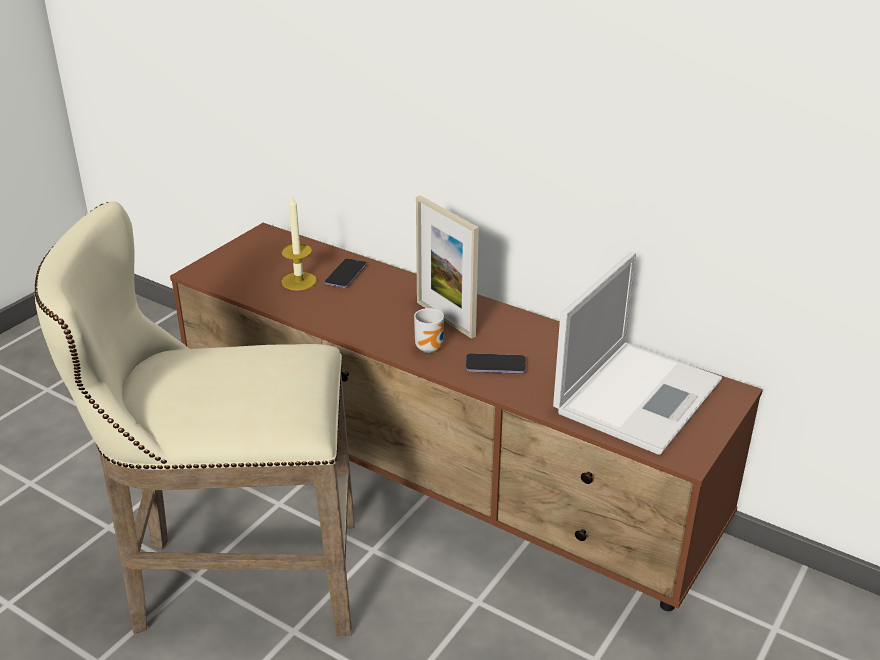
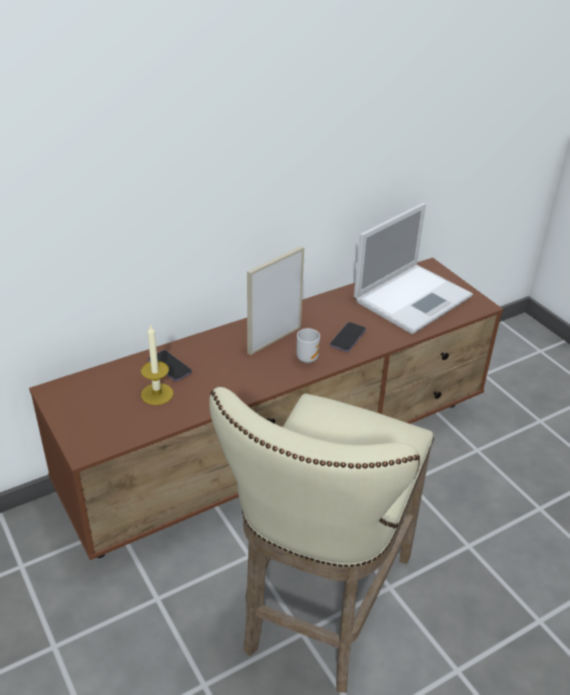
camera: 65 degrees left, 5 degrees up
(445, 319) = (274, 340): picture frame -> picture frame turned 150 degrees clockwise
(639, 394) = (414, 297): laptop -> laptop turned 75 degrees clockwise

